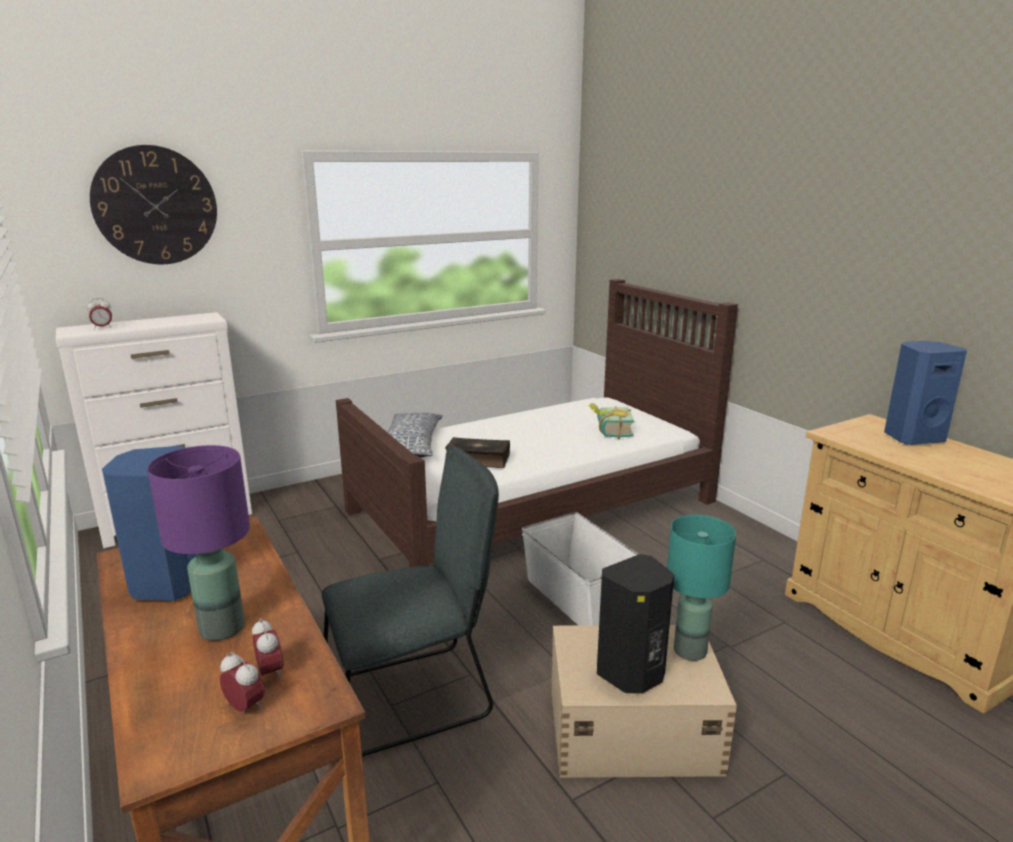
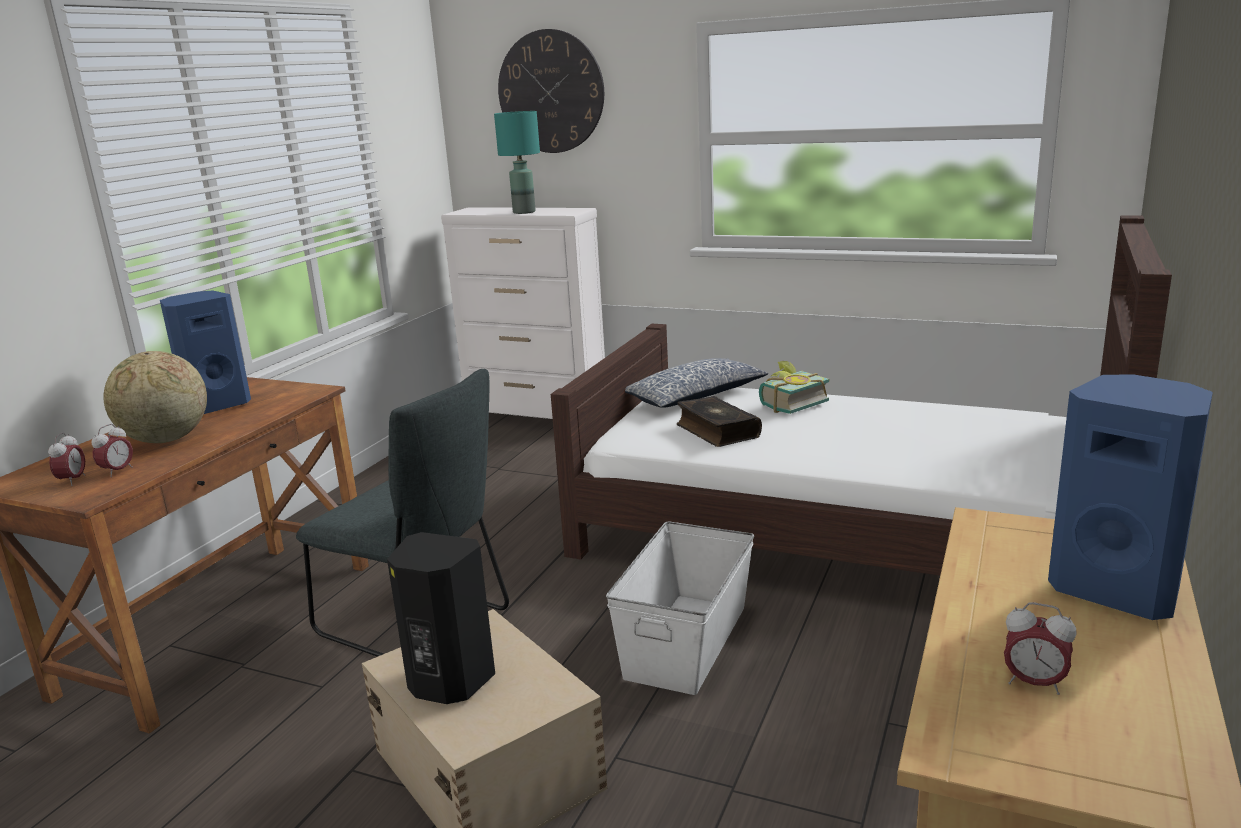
camera: 55 degrees right, 0 degrees up
(102, 328) = (486, 211): alarm clock -> alarm clock (1034, 683)
(222, 629) = (165, 440): purple table lamp -> globe
(609, 432) = (946, 457): book -> book (789, 404)
(689, 651) = (531, 705): turquoise table lamp -> turquoise table lamp (523, 212)

